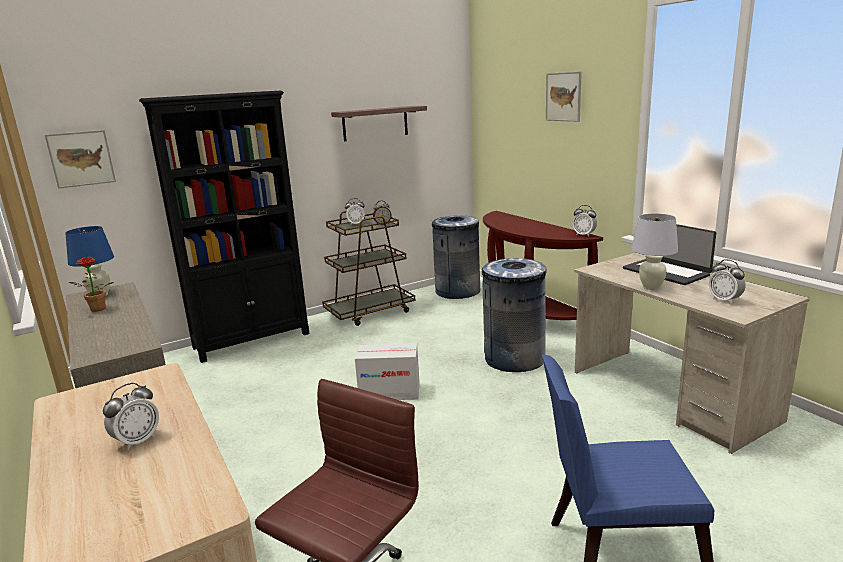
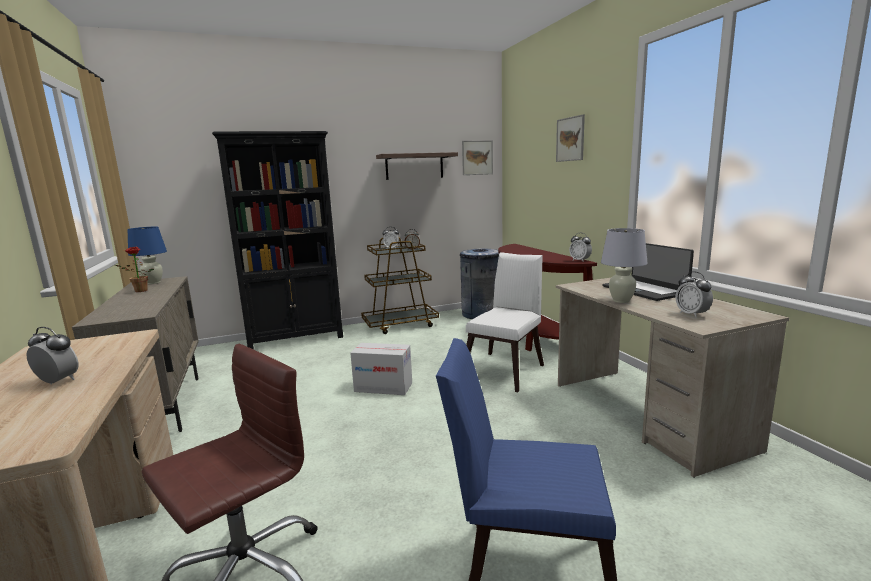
camera: 10 degrees right, 5 degrees down
(81, 158) = (168, 180): picture -> picture (477, 157)
(137, 441) = (58, 381): alarm clock -> alarm clock turned 120 degrees counterclockwise
(514, 358) = (506, 369): grey trash can -> white chair

